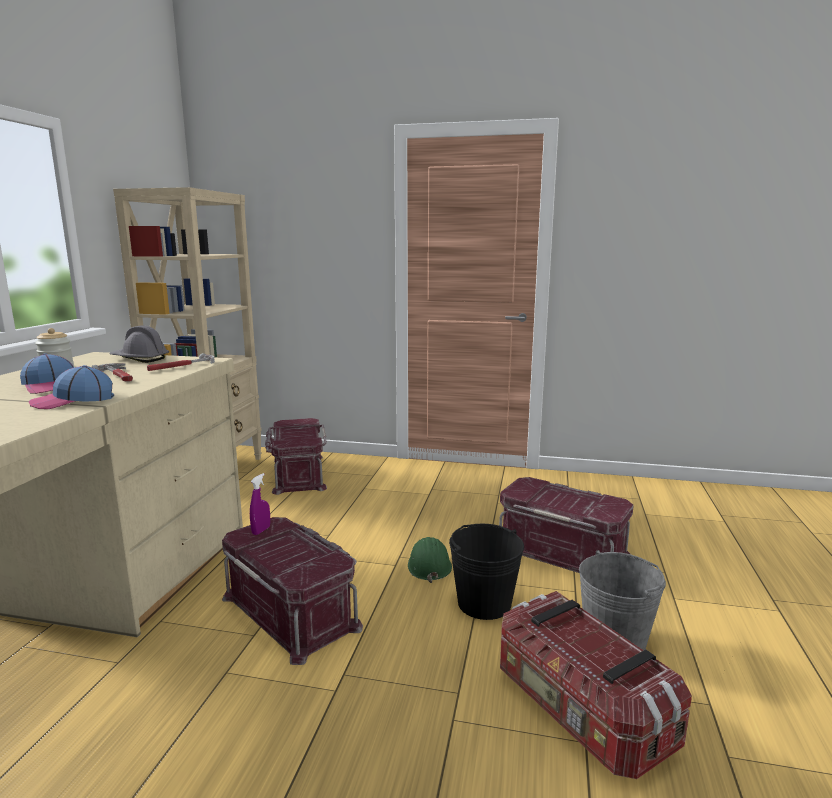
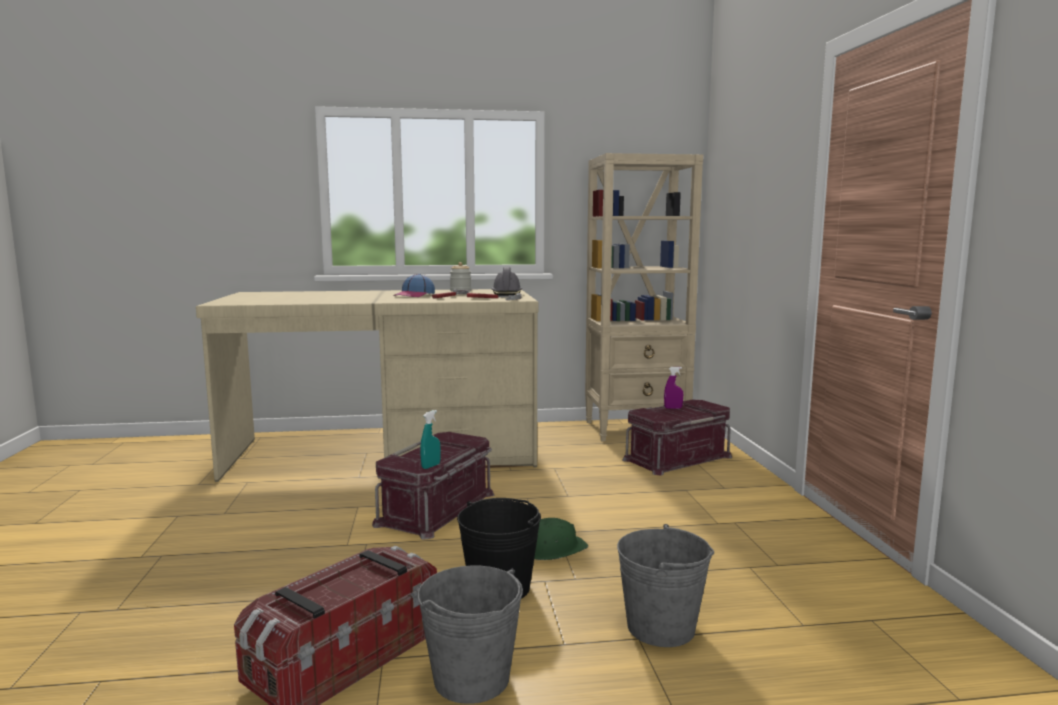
camera: 70 degrees right, 5 degrees down
(73, 400) = (382, 300): cap -> none
(261, 530) = (458, 438): purple spray bottle -> purple spray bottle (673, 408)
(337, 557) = (431, 466): none -> turquoise spray bottle
(562, 551) = (661, 627): red storage box -> grey bucket

